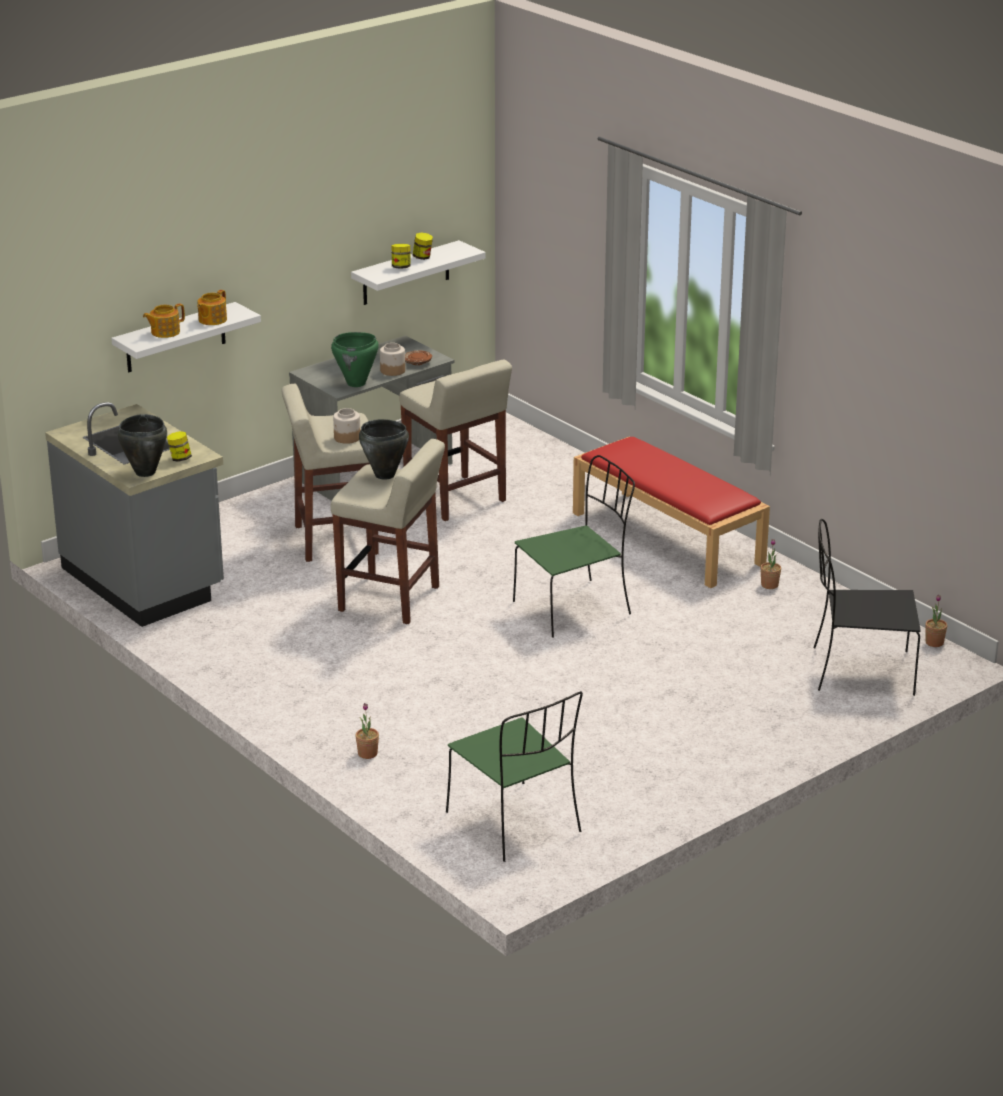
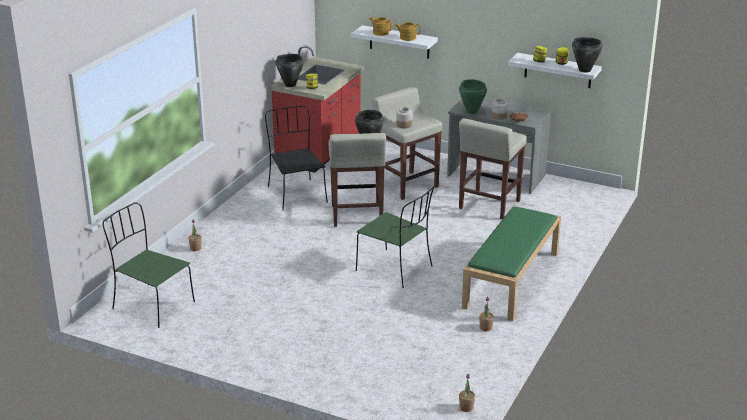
camera: 65 degrees right, 0 degrees up
(144, 580) = (320, 152): grey counter -> red counter
(462, 251) = (584, 70): none -> black cooking pot
(515, 824) = (151, 305): green chair -> green chair turned 90 degrees clockwise
(669, 538) = (511, 280): red bench -> green bench
(859, 671) = (402, 384): black chair -> black chair (296, 194)

